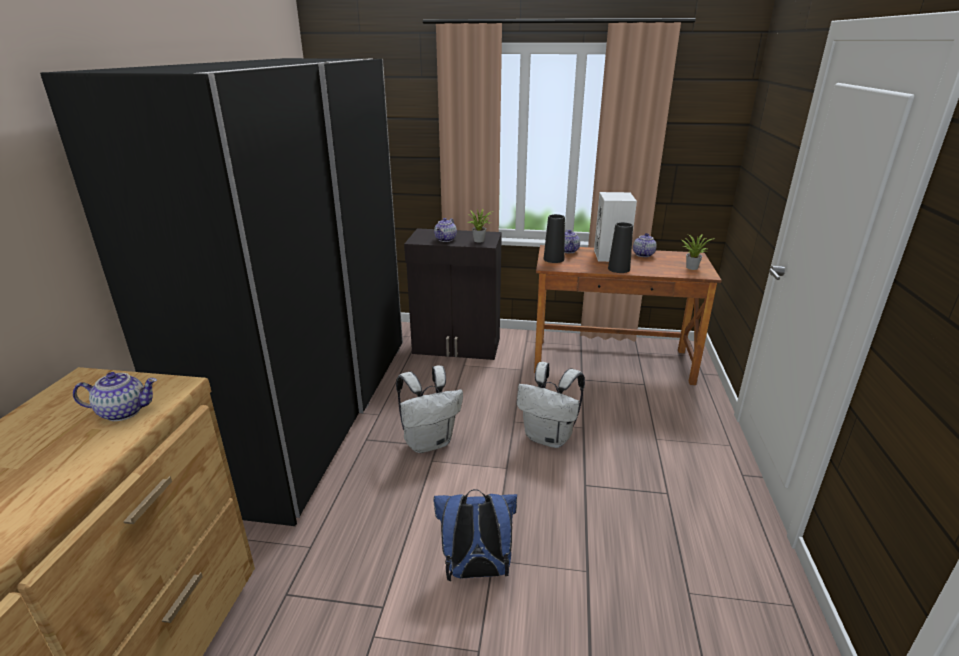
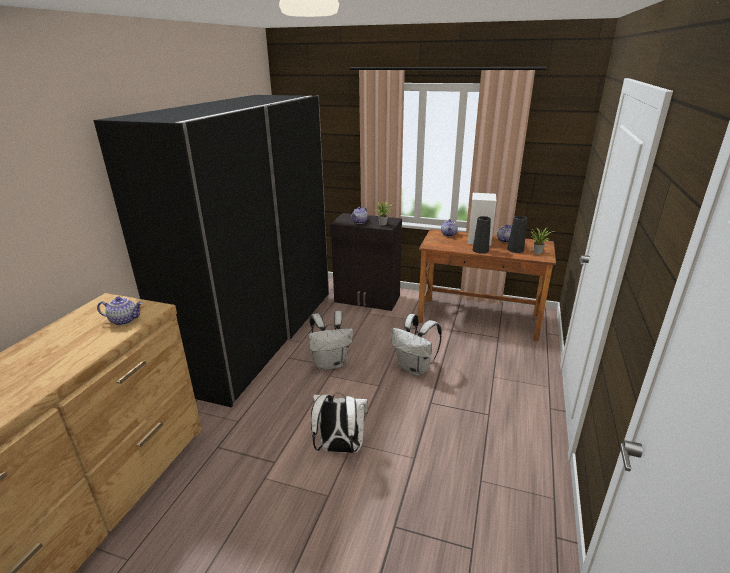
camera: 10 degrees right, 0 degrees up
(476, 571) = (339, 448): blue backpack -> white backpack
(553, 259) = (435, 240): black vase -> black vase (515, 249)

